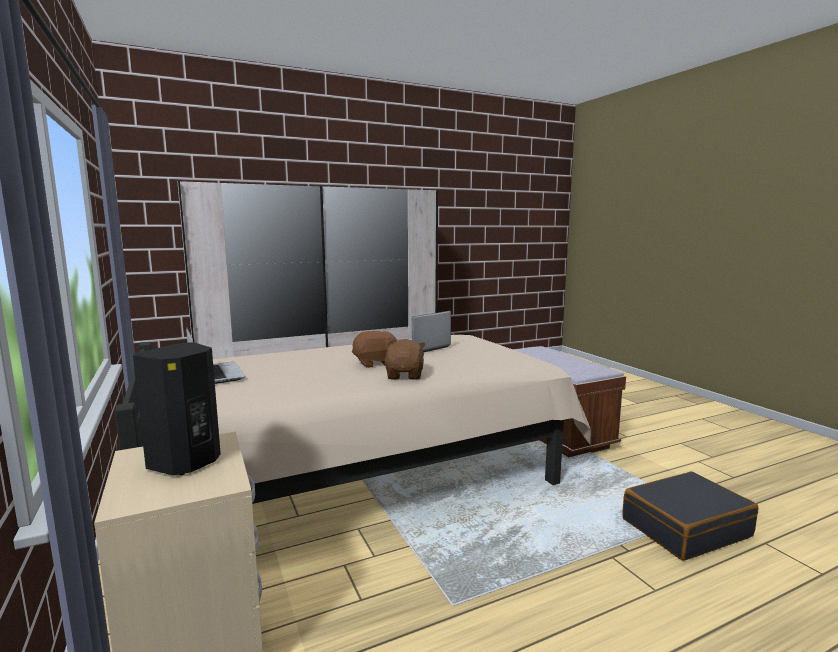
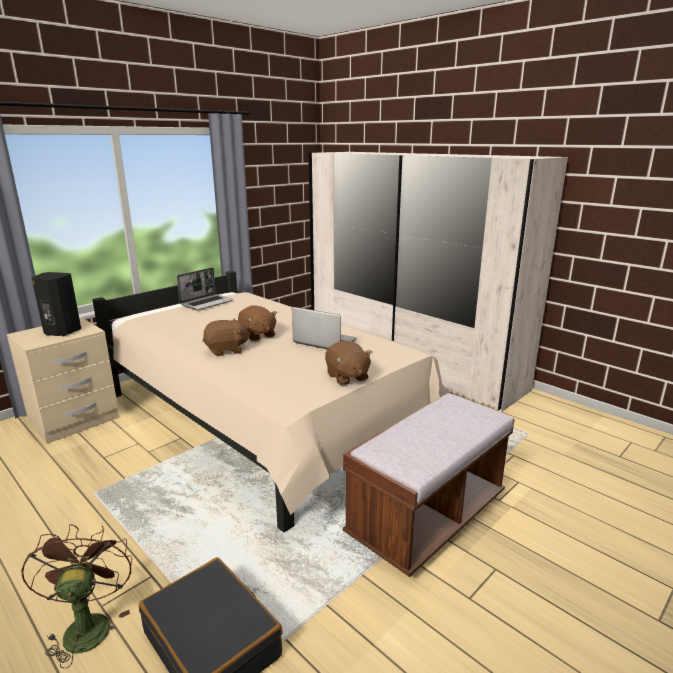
camera: 70 degrees right, 10 degrees up
(501, 350) = (347, 377): none -> brown plush toy
(681, 599) = (87, 625): none -> brown fan

